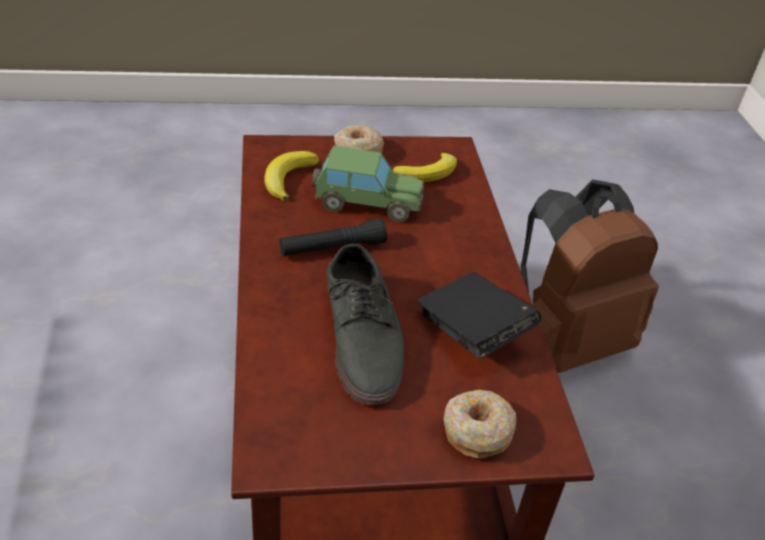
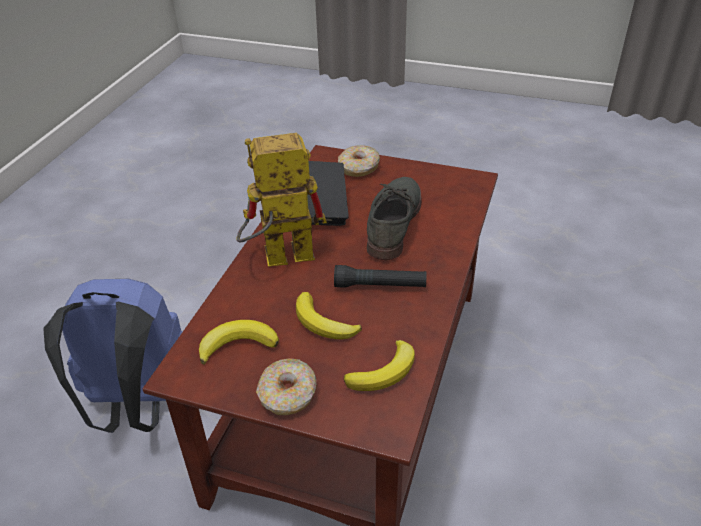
camera: 150 degrees left, 0 degrees up
(367, 203) = (323, 323): toy car -> banana
(463, 253) = (278, 259): none -> toy robot
(565, 341) = (140, 405): brown backpack -> blue backpack

